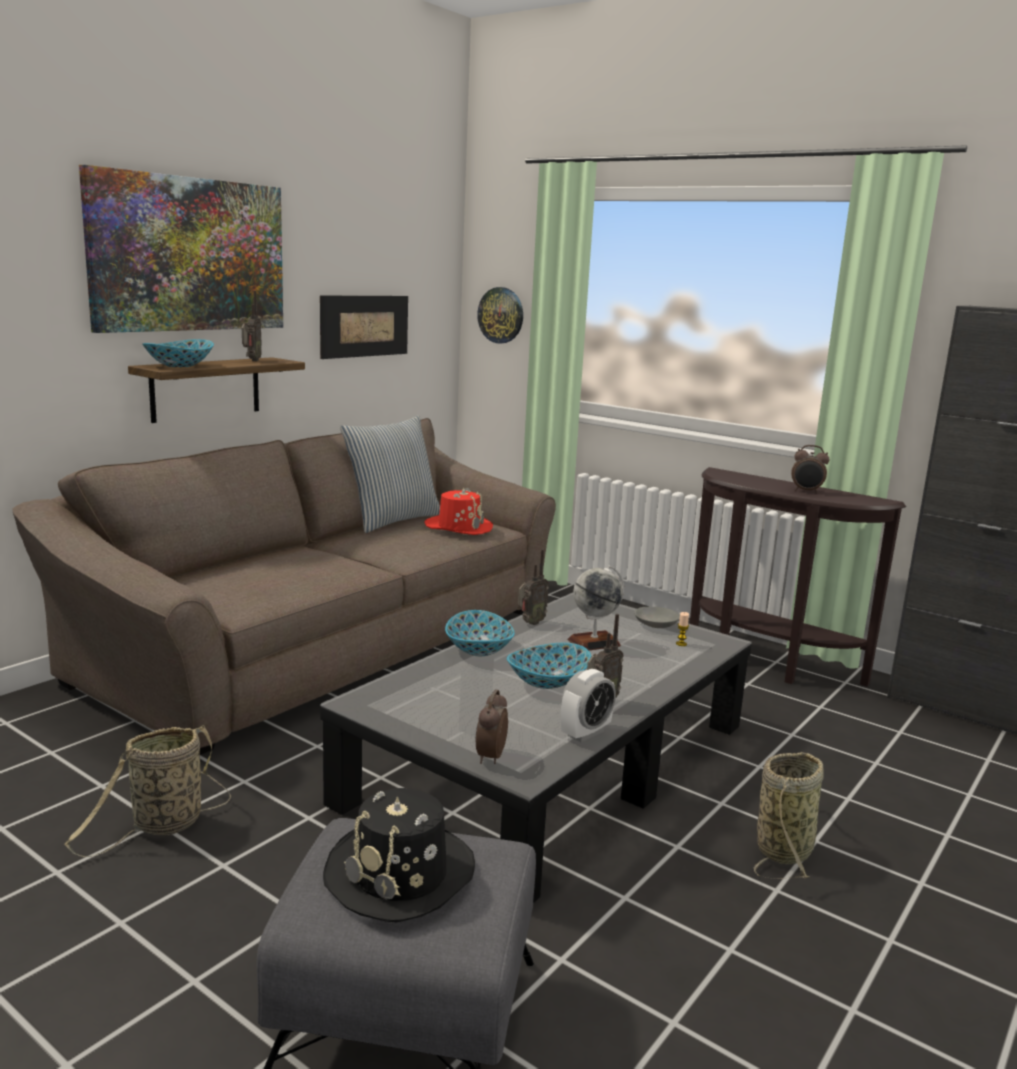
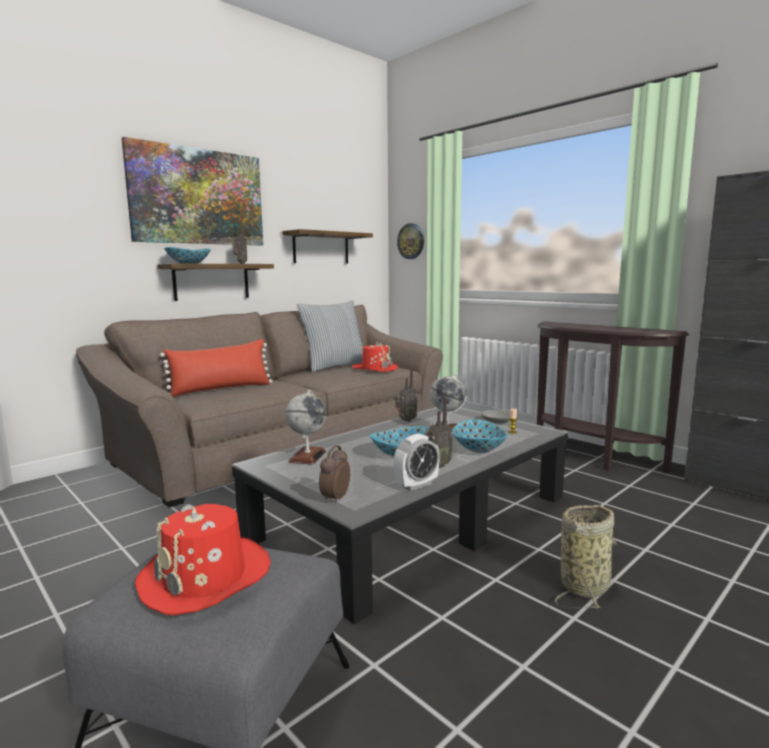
camera: 10 degrees right, 5 degrees down
(163, 826) = (123, 550): basket -> none
(244, 570) = (221, 389): none -> red pillow
(364, 326) = (321, 248): picture -> shelf
(401, 874) = (206, 576): black hat -> red hat
(421, 689) = (307, 456): none -> globe
(479, 650) = (362, 435): bowl -> bowl (479, 448)
(806, 491) = (611, 328): alarm clock -> none

